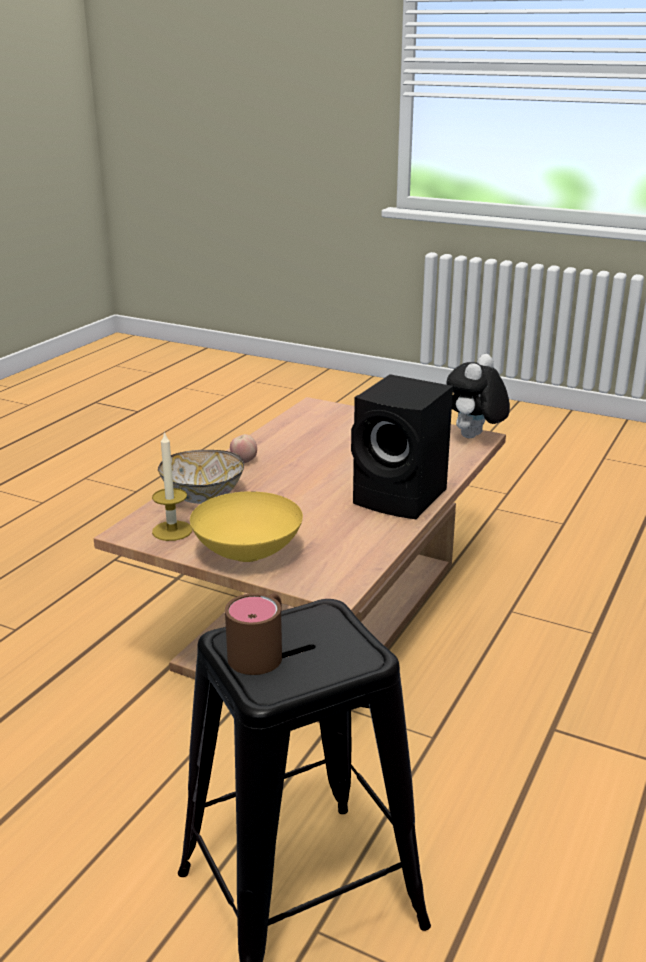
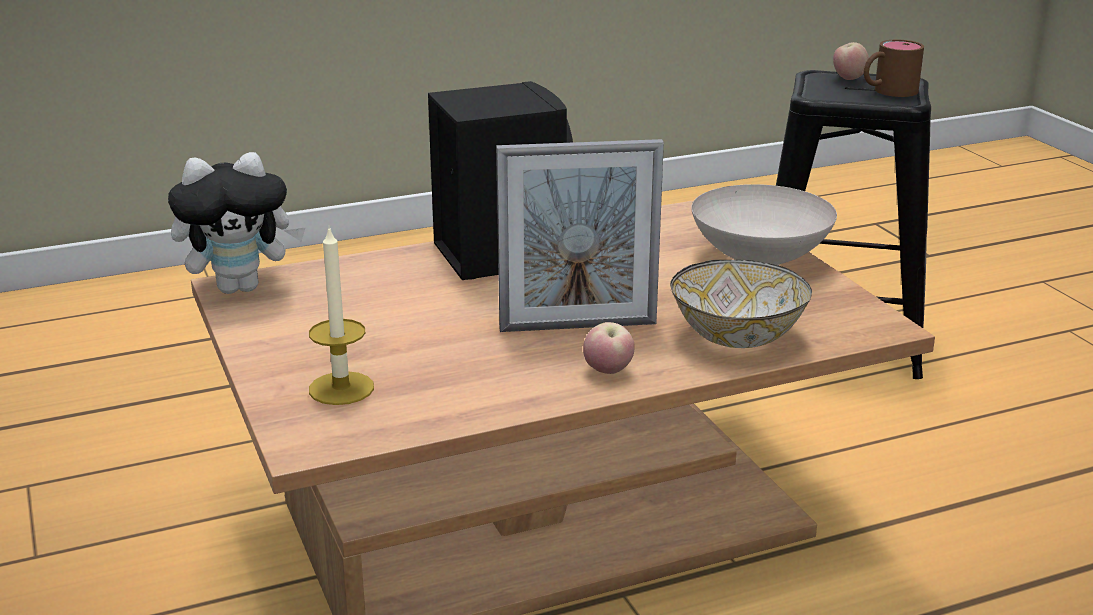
camera: 140 degrees left, 0 degrees up
(172, 531) = (823, 309): candle -> candle (341, 388)
(248, 554) = (760, 258): yellow bowl -> white bowl
(289, 475) = (578, 326): none -> picture frame
(327, 663) = (849, 78): none -> apple

